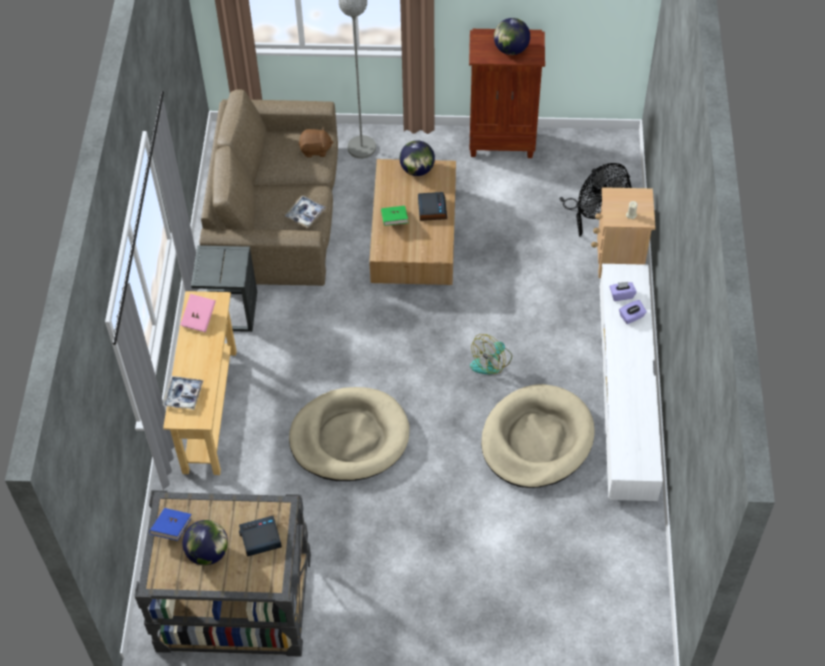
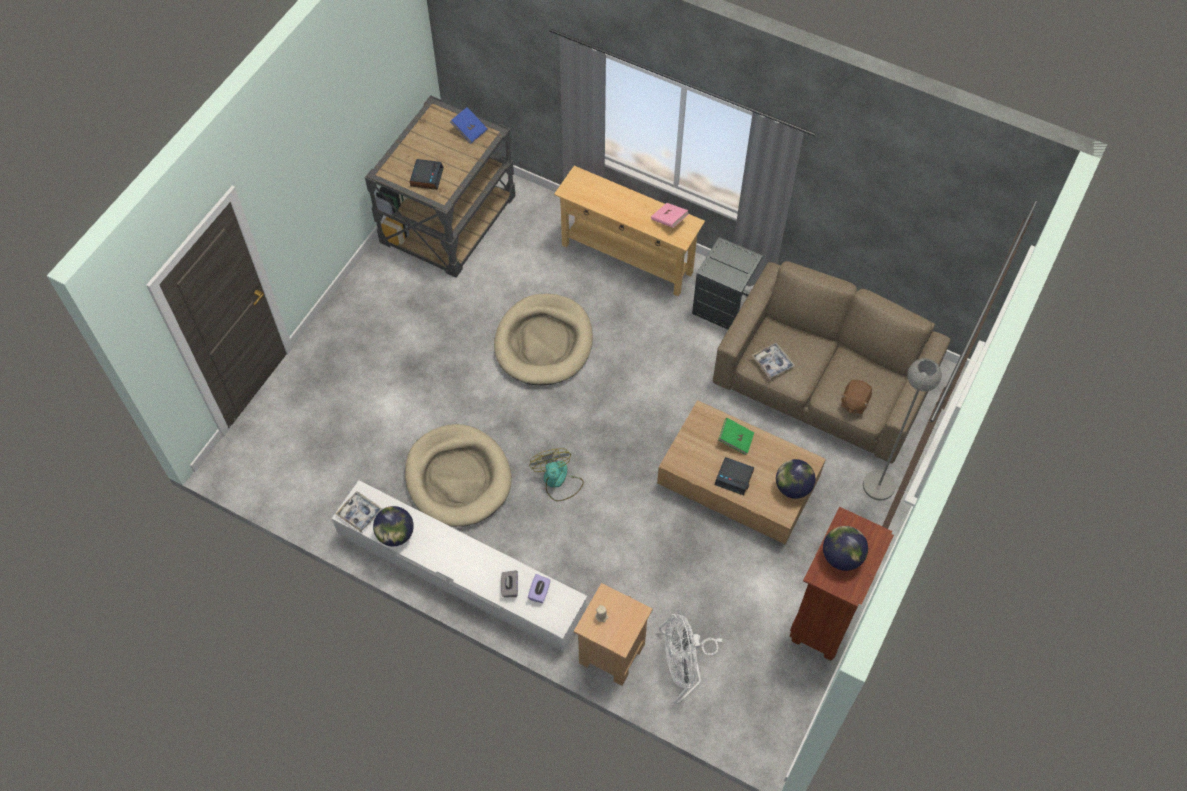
camera: 115 degrees right, 5 degrees up
(183, 395) = (597, 186): tray -> tray (359, 513)
(208, 553) = (436, 144): globe -> globe (395, 534)
(594, 214) = (685, 662): black fan -> white fan
(631, 317) = (510, 587): purple tissue box -> grey tissue box

